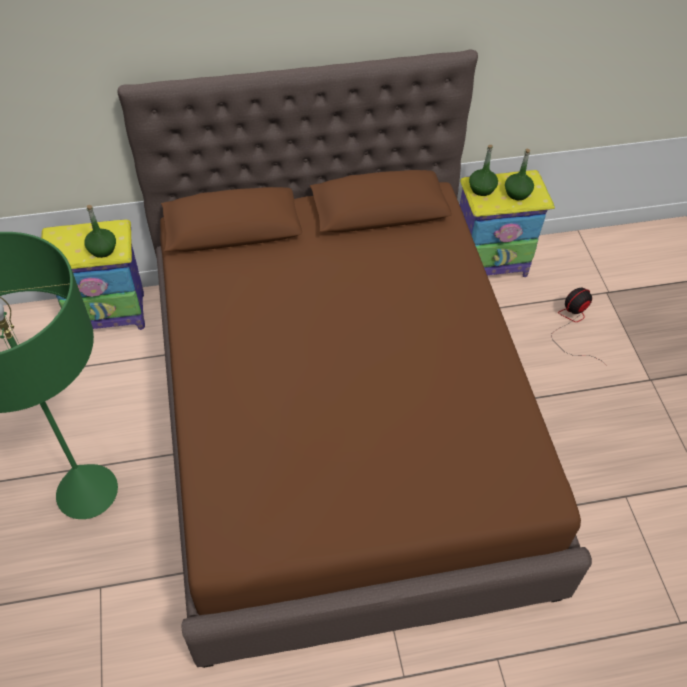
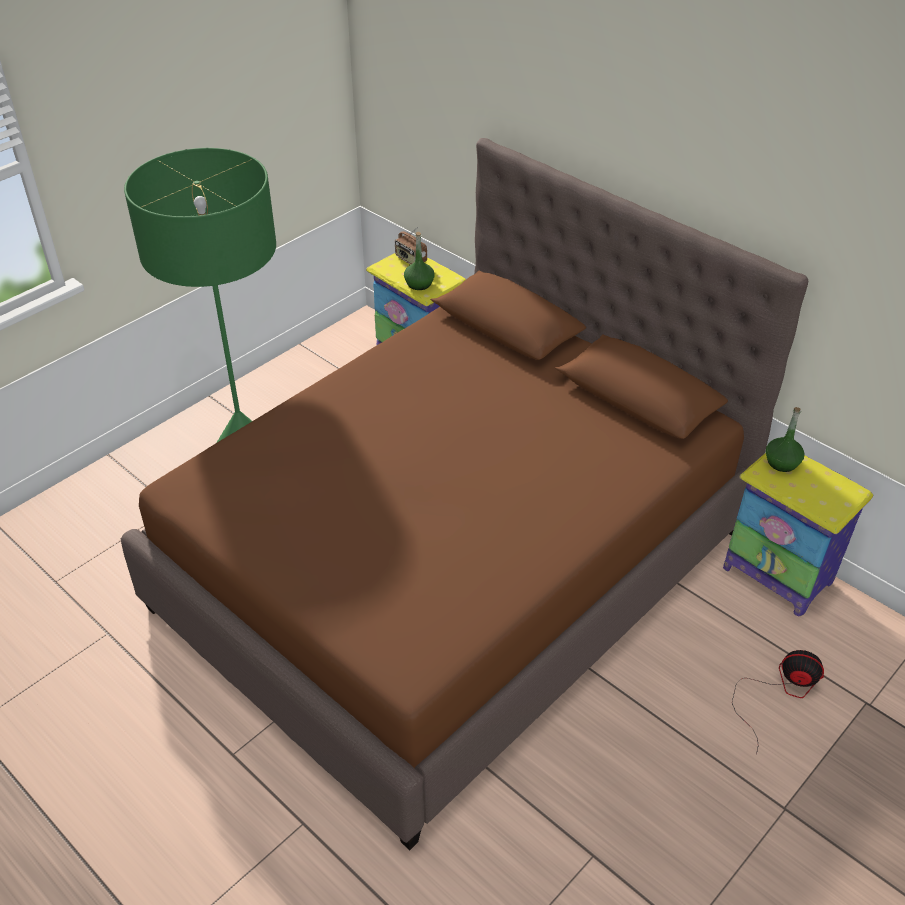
camera: 55 degrees right, 10 degrees down
(64, 236) = (410, 260): none -> radio
(517, 193) = (813, 492): green bottle -> none

